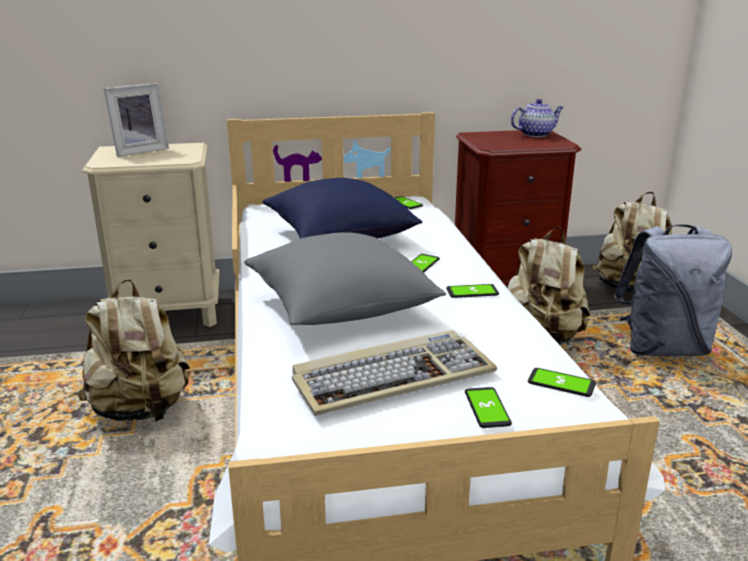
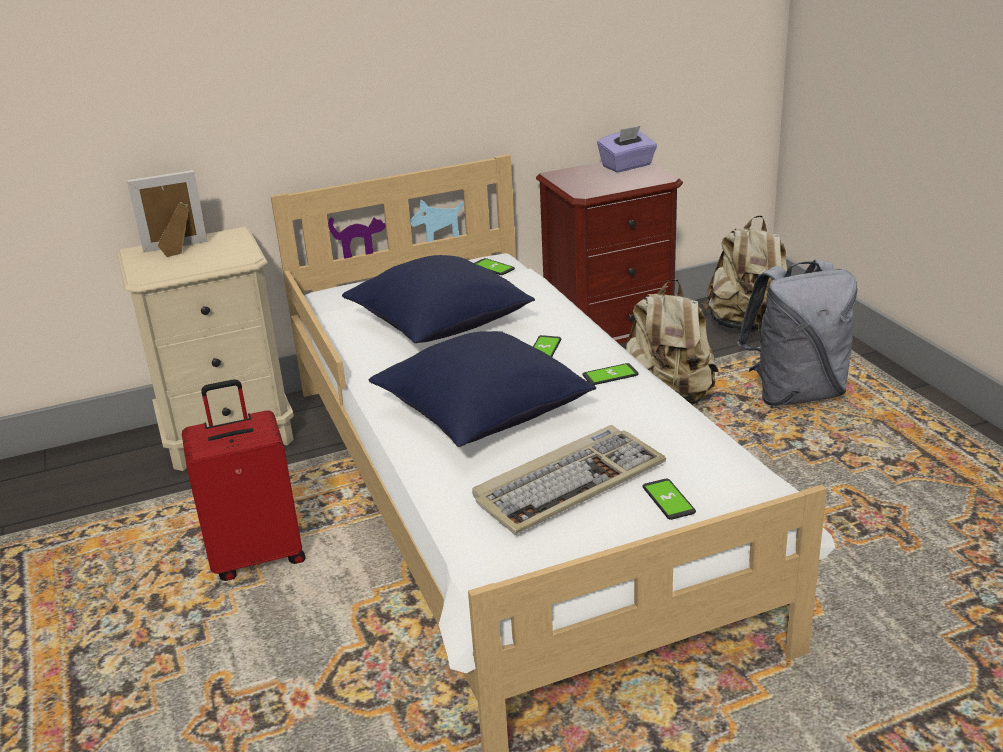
camera: 10 degrees left, 5 degrees up
(139, 150) = (176, 250): picture frame -> picture frame turned 150 degrees counterclockwise
(141, 410) = (257, 556): beige backpack -> red suitcase
(341, 308) = (483, 415): grey pillow -> blue pillow
(536, 134) = (627, 166): teapot -> purple tissue box
(561, 383) = (728, 463): phone -> none

